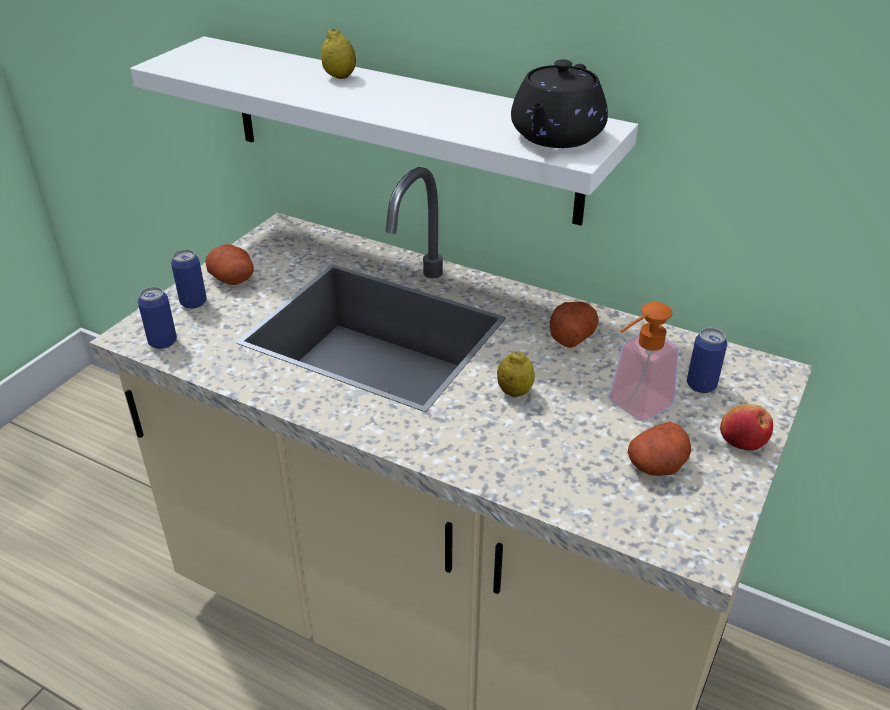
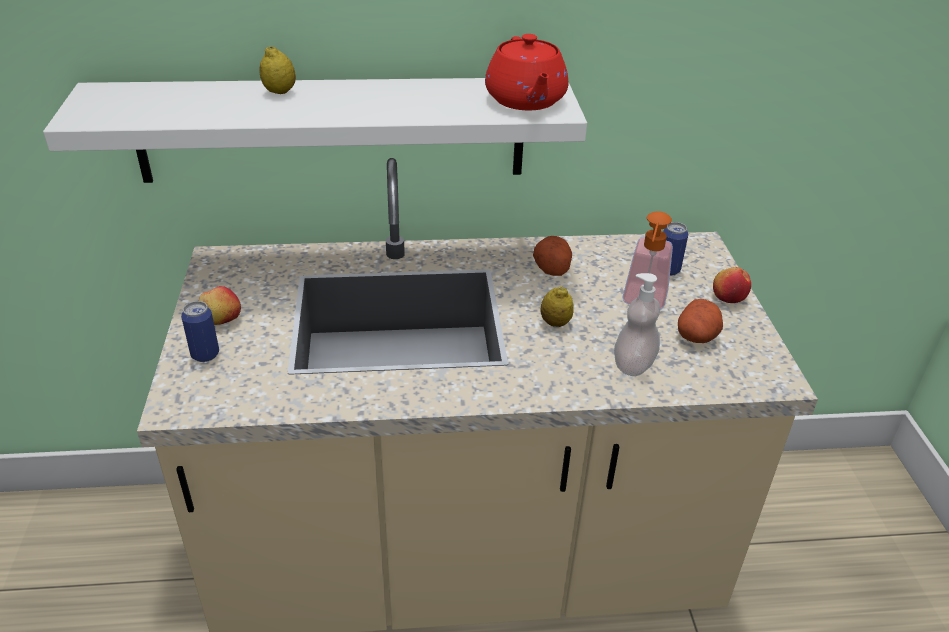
camera: 35 degrees left, 0 degrees up
(163, 342) = (216, 400): can -> none
(233, 279) = (221, 320): potato -> apple
(551, 464) = (633, 364): none -> soap dispenser
(556, 136) = (525, 100): black teapot -> red teapot

